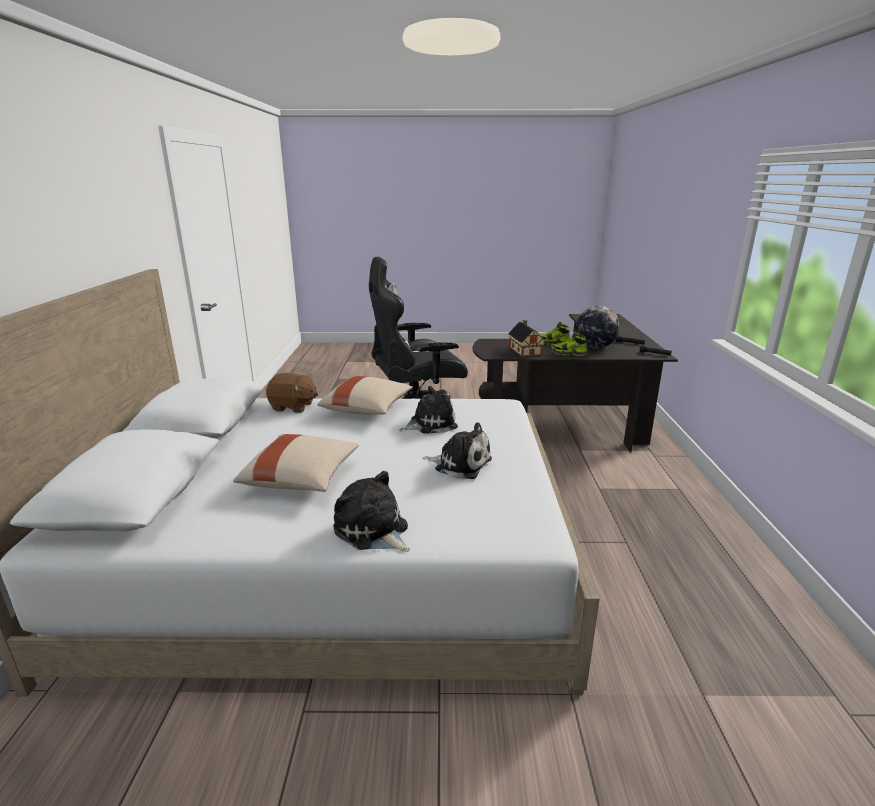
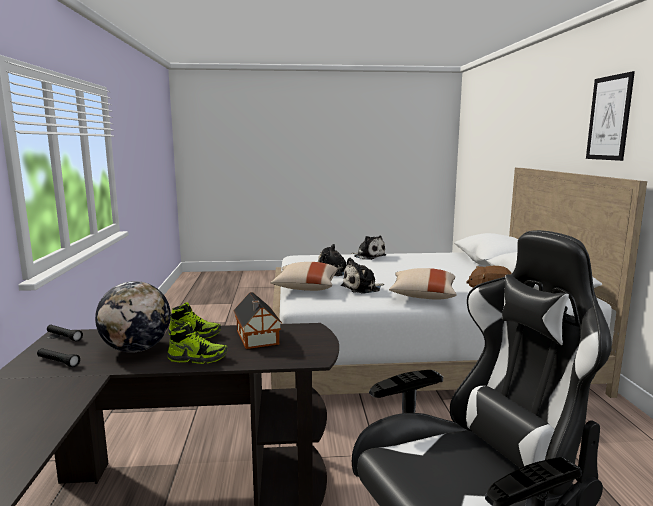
camera: 175 degrees right, 10 degrees down
(71, 201) = (609, 118): none -> picture
(302, 479) = (420, 266): beige pillow -> beige pillow (305, 288)

